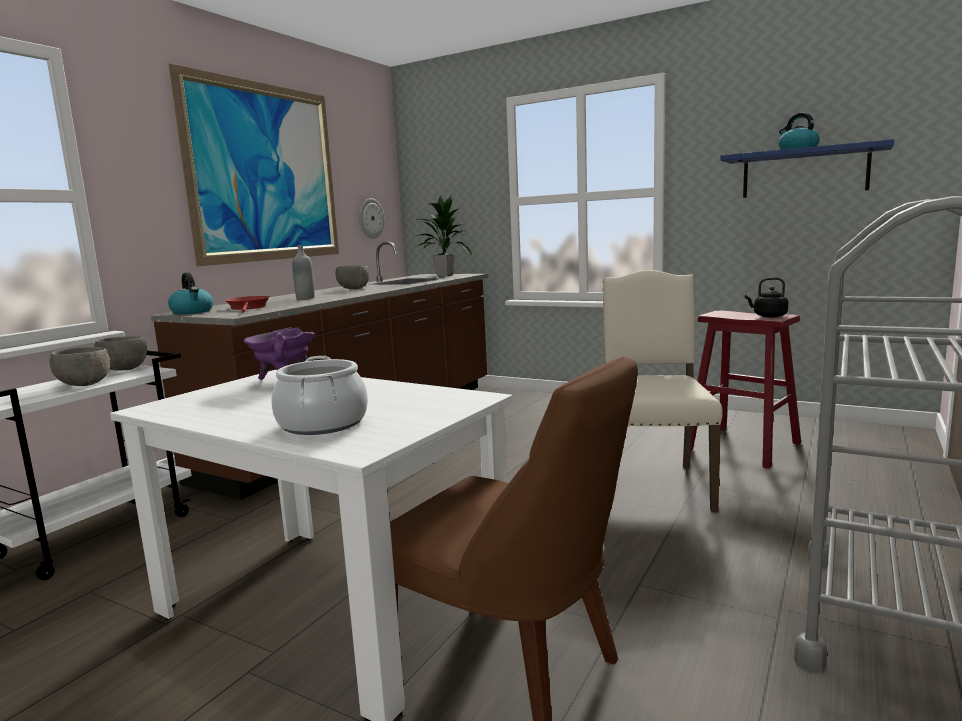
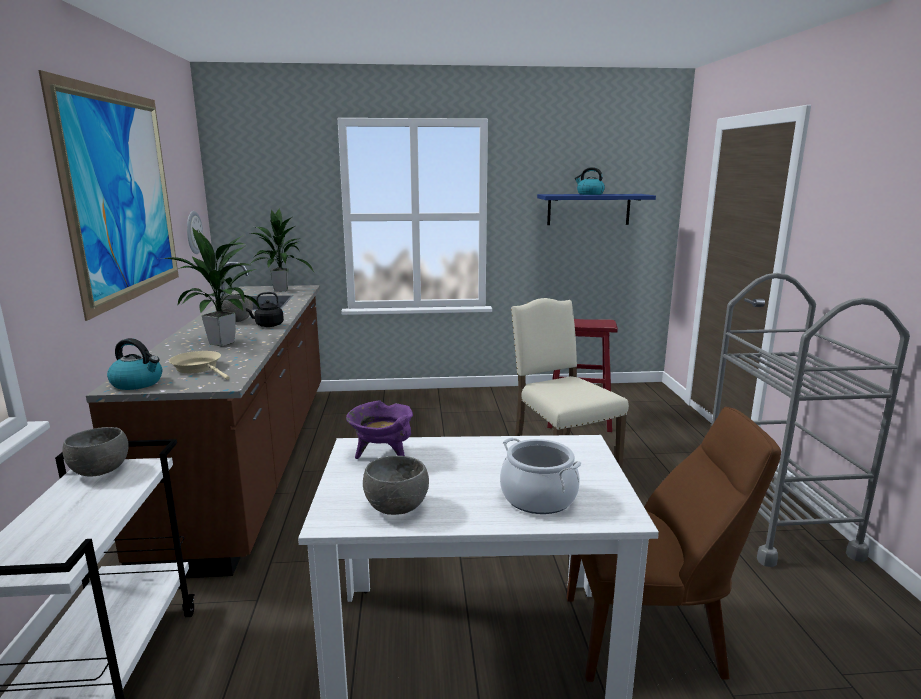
camera: 35 degrees left, 5 degrees up
(85, 385) = (105, 505): grey bowl -> grey bowl (397, 508)
(248, 308) = (199, 368): red frying pan -> beige frying pan
(305, 298) = (222, 343): grey bottle -> potted plant
(768, 316) = (600, 323): black kettle -> black kettle (268, 325)

